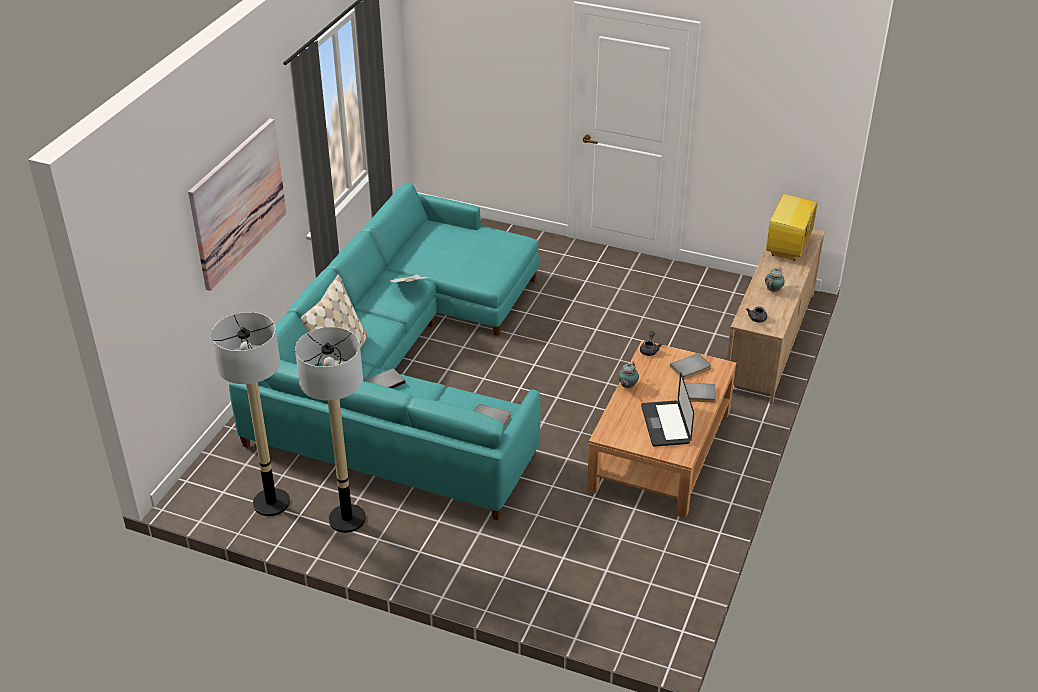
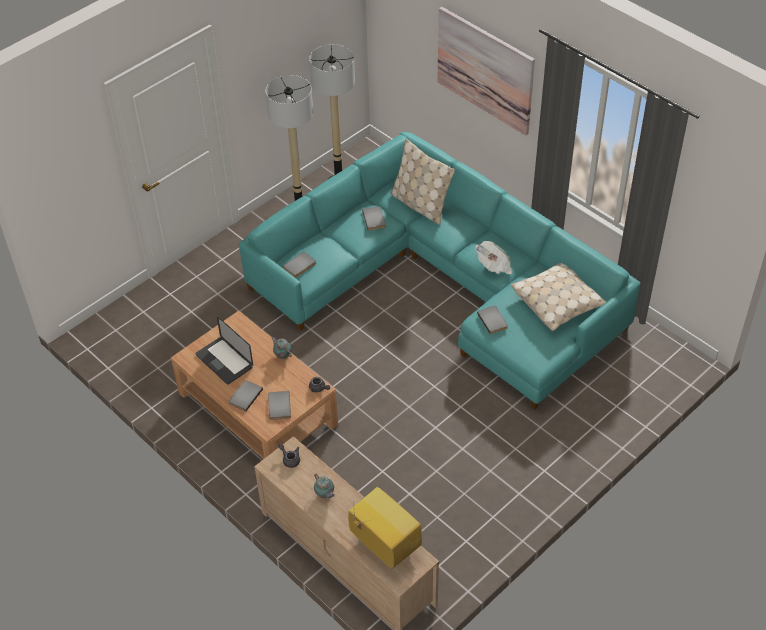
camera: 115 degrees right, 10 degrees up
(439, 241) = (557, 301): none -> beige pillow
(485, 273) = (493, 320): none -> grey book
(665, 424) = (224, 361): laptop -> laptop turned 150 degrees counterclockwise

